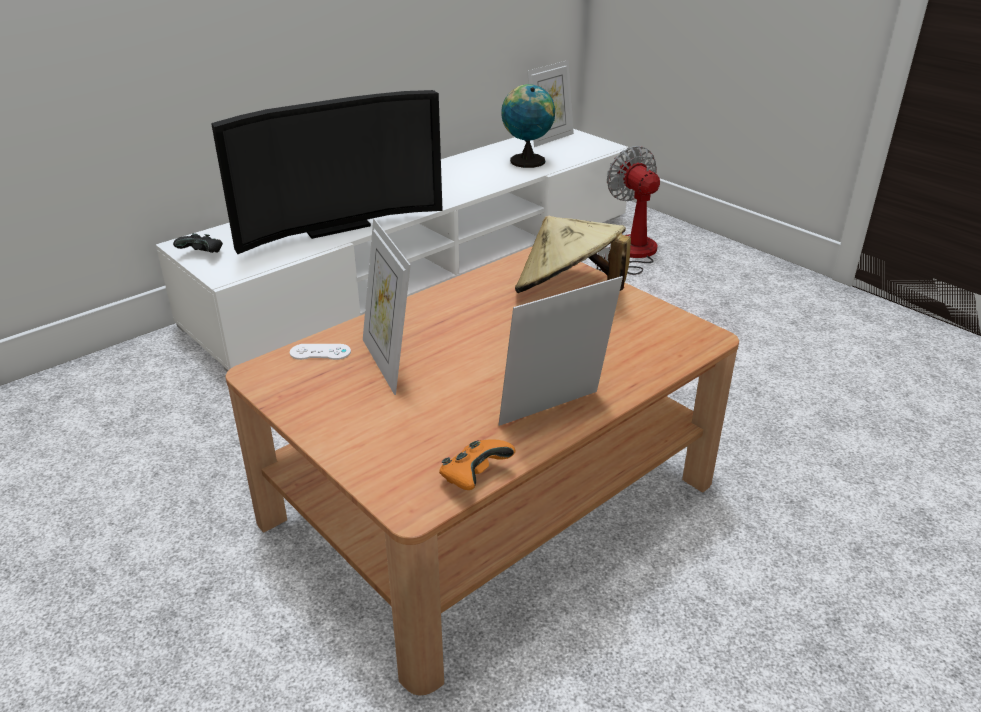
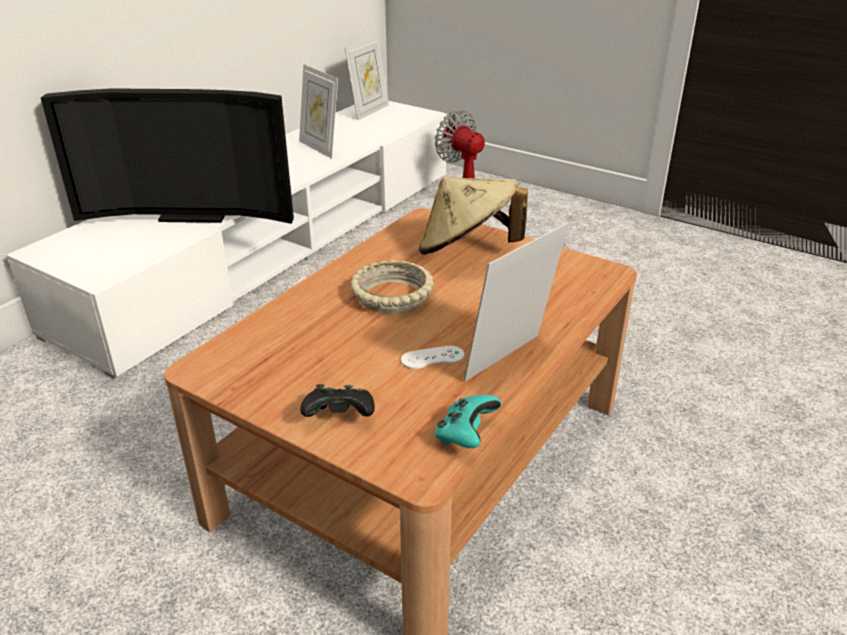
camera: 15 degrees left, 0 degrees up
(203, 254) = (64, 258): black game controller -> black game controller (340, 416)
(320, 352) = (254, 338): white game controller -> white game controller (432, 358)
(334, 225) = (193, 214): television -> television turned 45 degrees clockwise
(389, 363) = (329, 339): picture frame -> picture frame (320, 148)
(469, 329) = (392, 295): none -> beige bowl
(474, 477) = (466, 435): orange game controller -> turquoise game controller
(526, 160) = (356, 133): globe -> none

